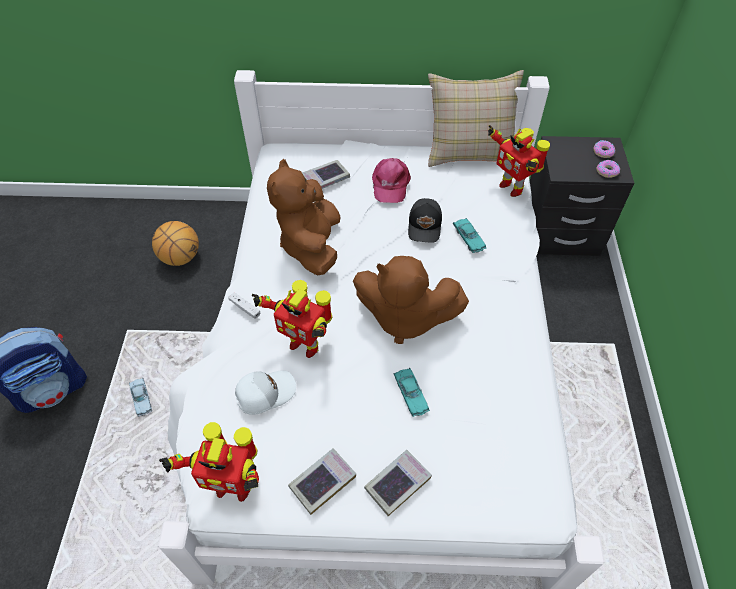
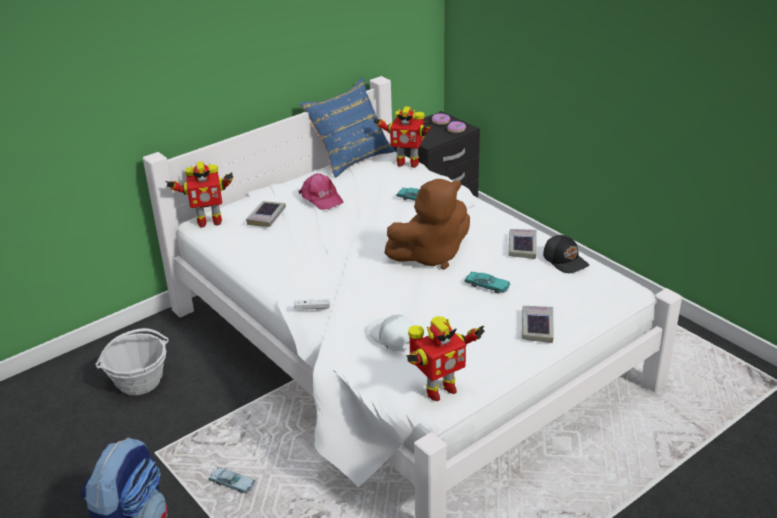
camera: 40 degrees left, 20 degrees down
(180, 258) = (139, 381): basketball -> basket
(265, 392) = (393, 337): white cap -> white cap turned 60 degrees counterclockwise
(304, 344) = (382, 303): toy robot -> toy robot (208, 221)
(311, 245) = (309, 255): brown plush toy -> none
(322, 482) = (493, 353): book -> book (522, 246)
(425, 226) = (378, 206): black cap -> black cap (565, 260)
(470, 150) = (351, 158): beige pillow -> blue pillow

